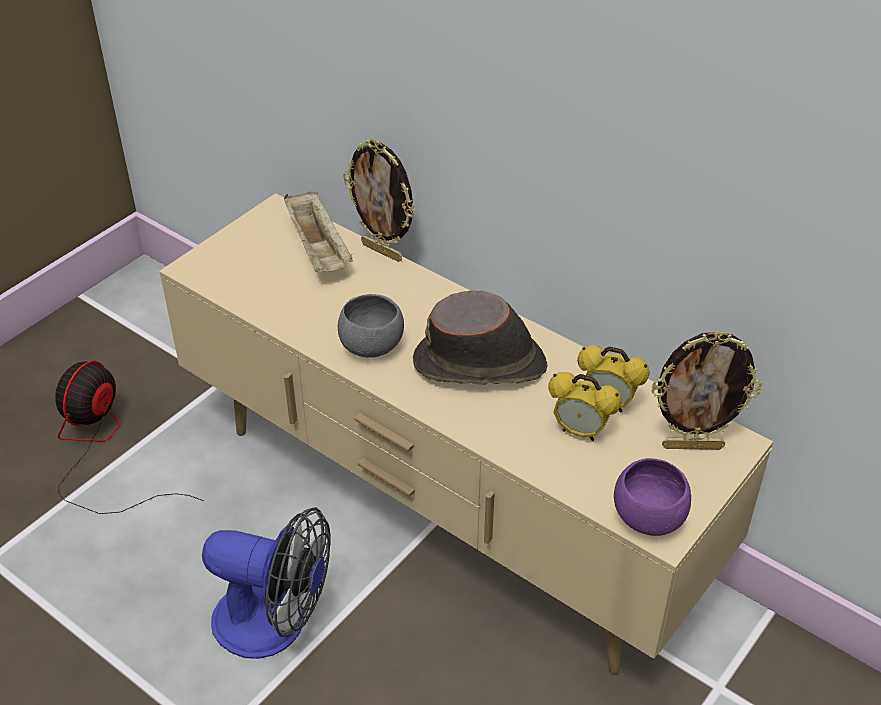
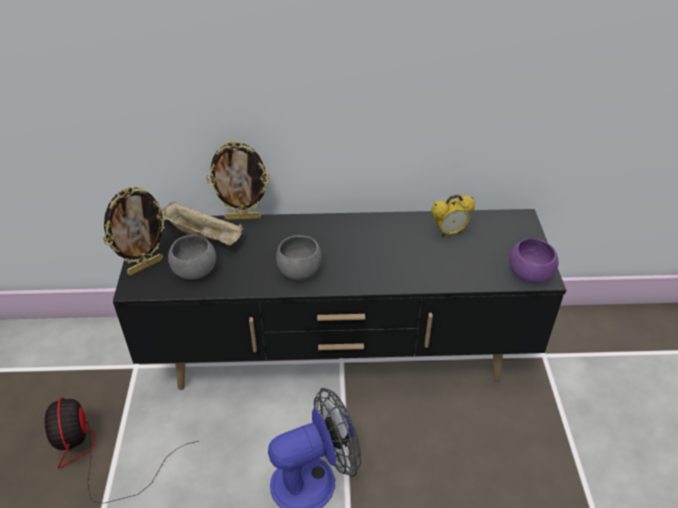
camera: 40 degrees left, 0 degrees up
(266, 283) = (194, 271): none -> grey bowl
(443, 512) = (340, 357): beige tv stand -> black tv stand
(481, 364) = (368, 248): brown hat -> none
(580, 432) = (453, 253): alarm clock -> none
(692, 445) = (507, 230): picture frame -> picture frame (145, 266)

